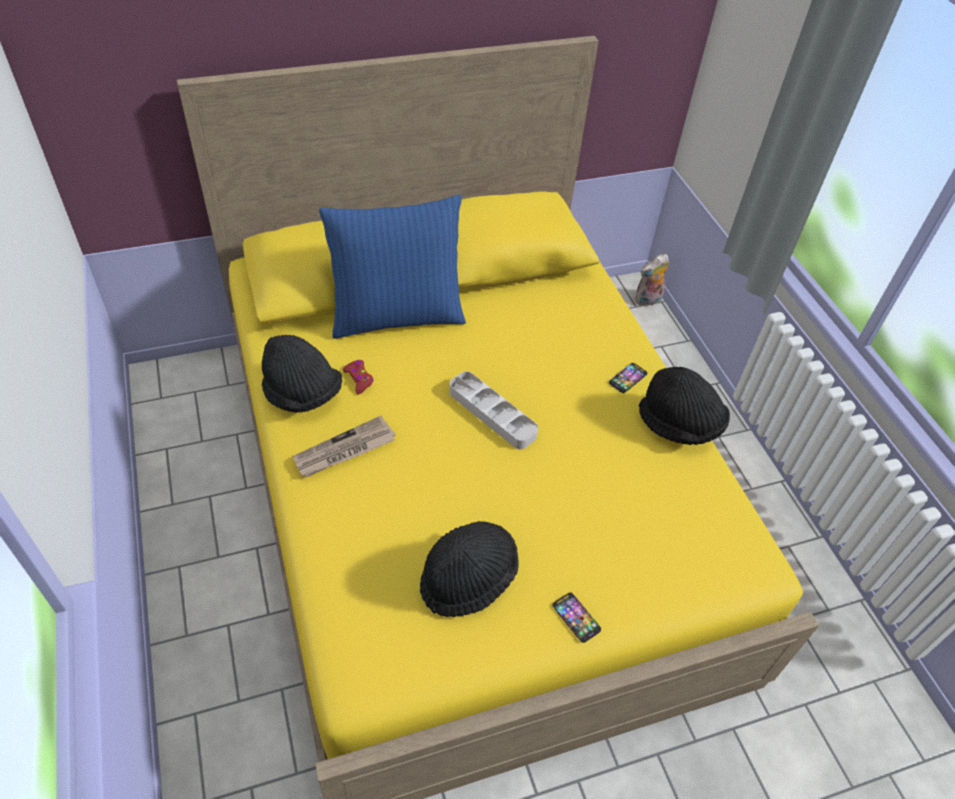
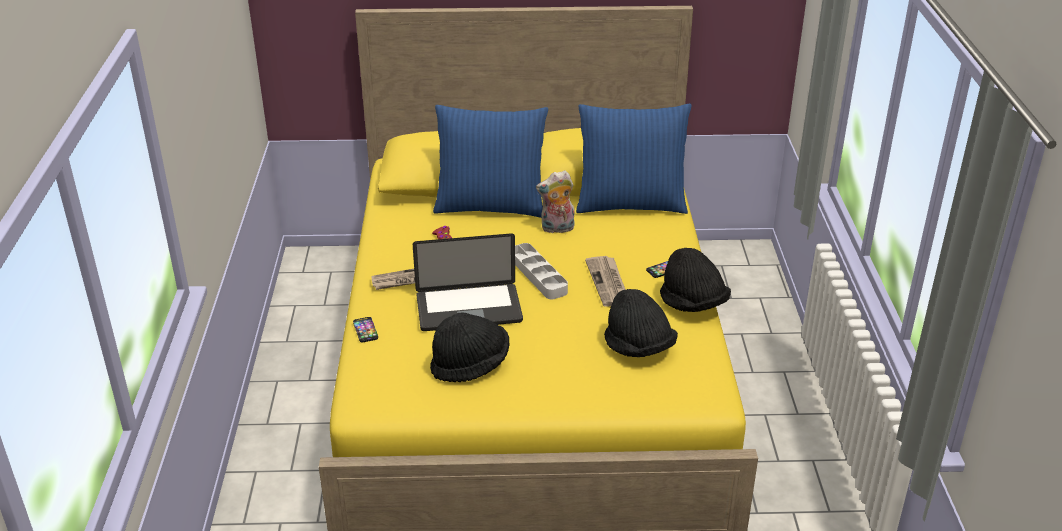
camera: 20 degrees right, 15 degrees down
(302, 394) = (395, 243): black hat -> black hat (638, 347)
(431, 485) = (469, 309): none -> laptop
(552, 287) = (630, 203): none -> blue pillow
(576, 410) = (608, 283): none -> newspaper
(576, 617) = (542, 400): phone -> phone (365, 330)
(648, 301) = (763, 262): plush toy -> plush toy (557, 229)

